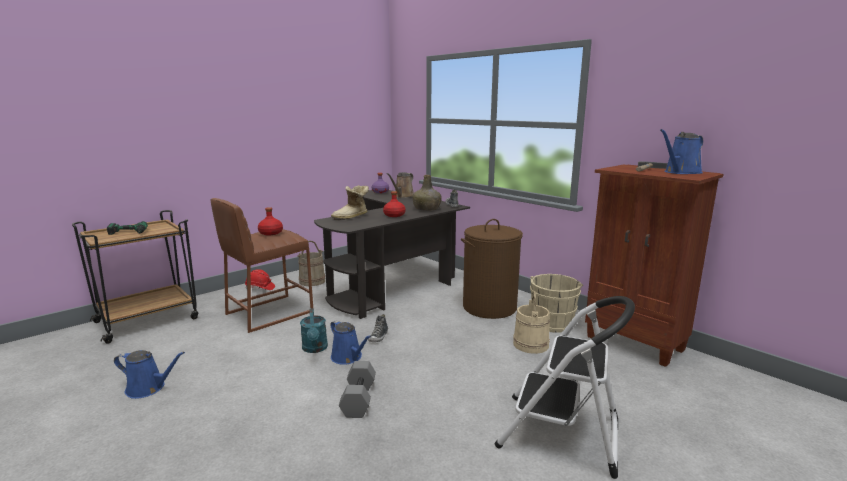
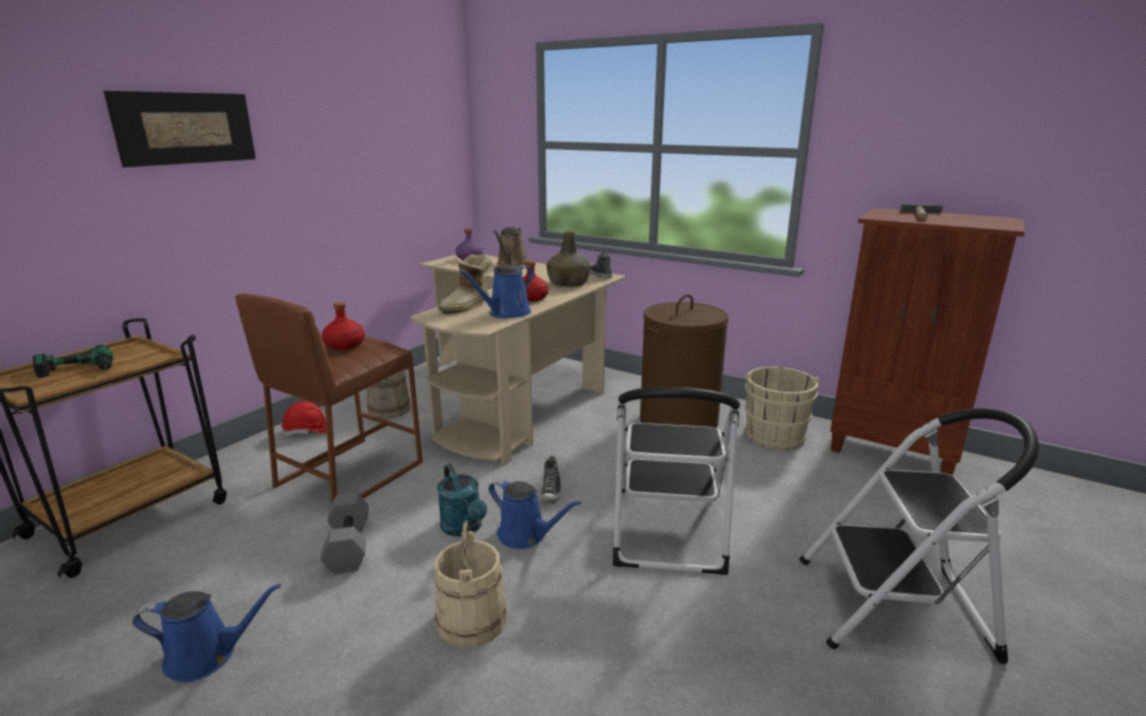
camera: 15 degrees left, 5 degrees up
(206, 107) = (186, 128): none -> picture
(357, 399) = (584, 606): grey dumbbell -> grey dumbbell (347, 546)
(394, 280) = (517, 394): black desk -> beige desk
(436, 368) = (667, 531): none -> step ladder
(531, 344) = (769, 473): beige bucket -> beige bucket (472, 620)
(680, 172) = (973, 219): blue watering can -> blue watering can (506, 313)

